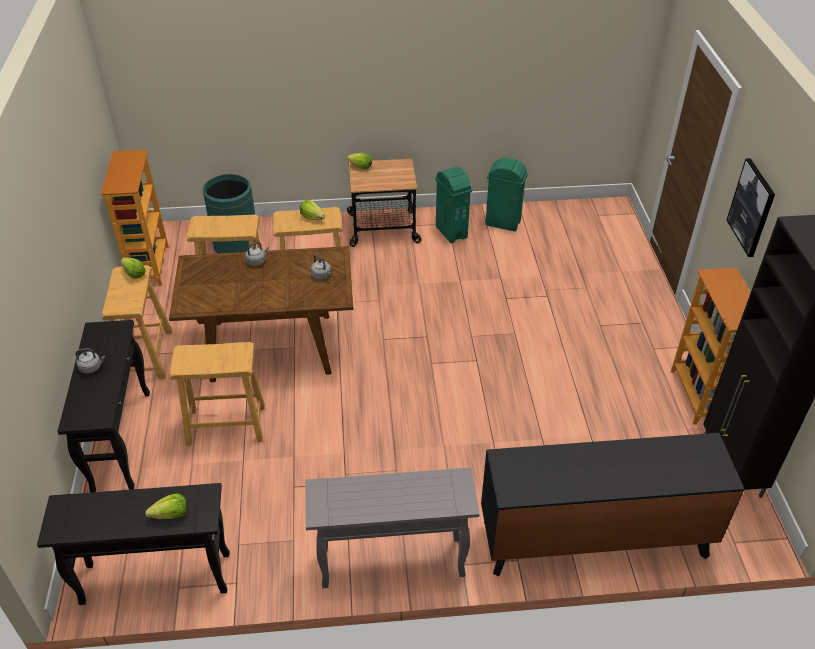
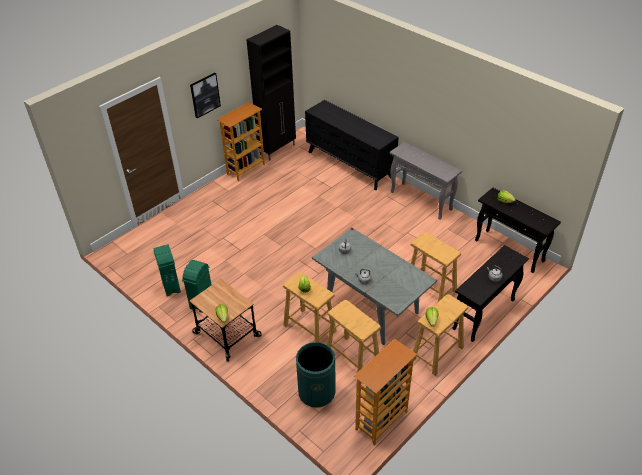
camera: 130 degrees left, 0 degrees up
(273, 347) = (371, 308): brown dining table -> grey dining table

